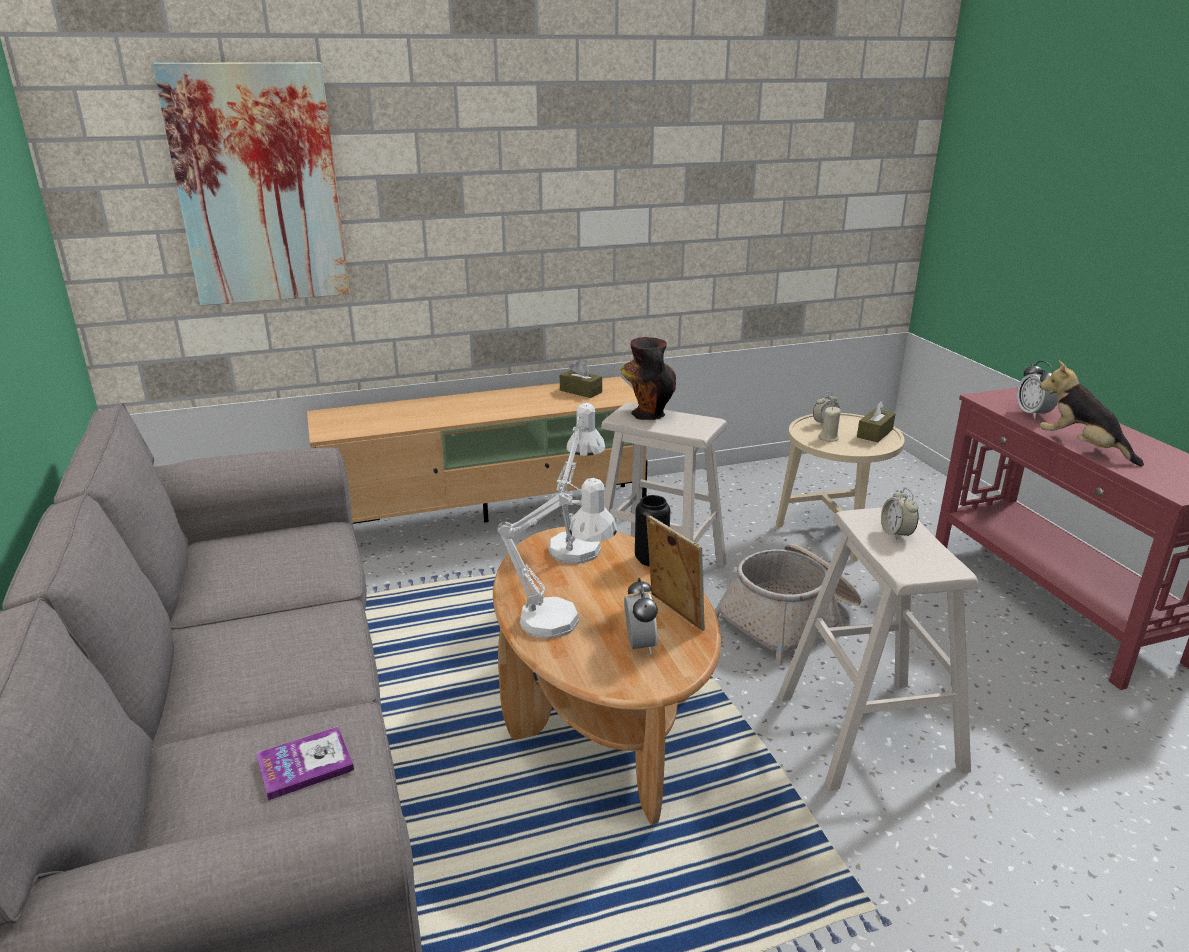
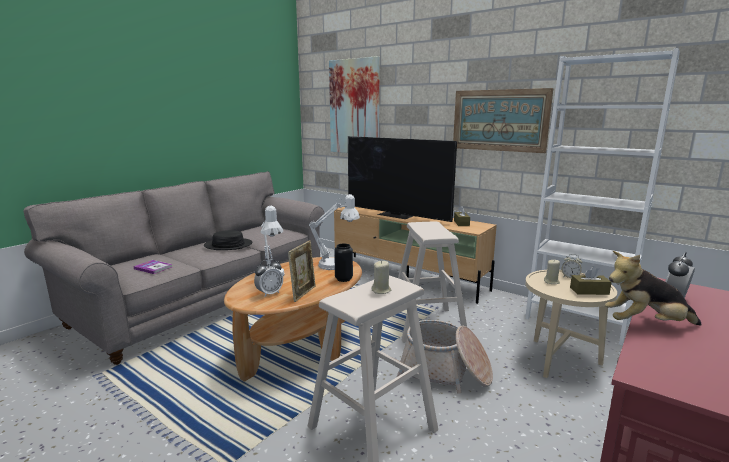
camera: 55 degrees right, 10 degrees down
(280, 624) = (228, 245): none -> black hat
(456, 412) = (396, 215): none -> television
(607, 197) = (499, 120): none -> picture
(646, 413) = (431, 225): vase -> none
(761, 479) = (576, 321): none -> white bookcase
(896, 533) = (381, 290): alarm clock -> beige candle
(1081, 448) = (645, 324): plush toy -> plush toy turned 105 degrees counterclockwise

